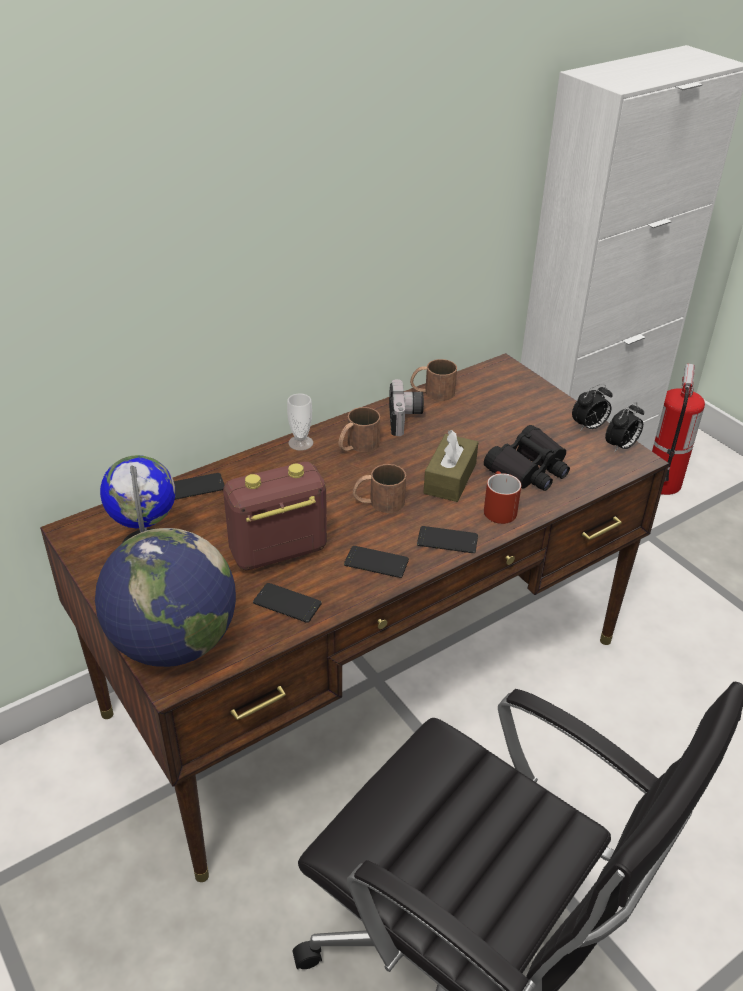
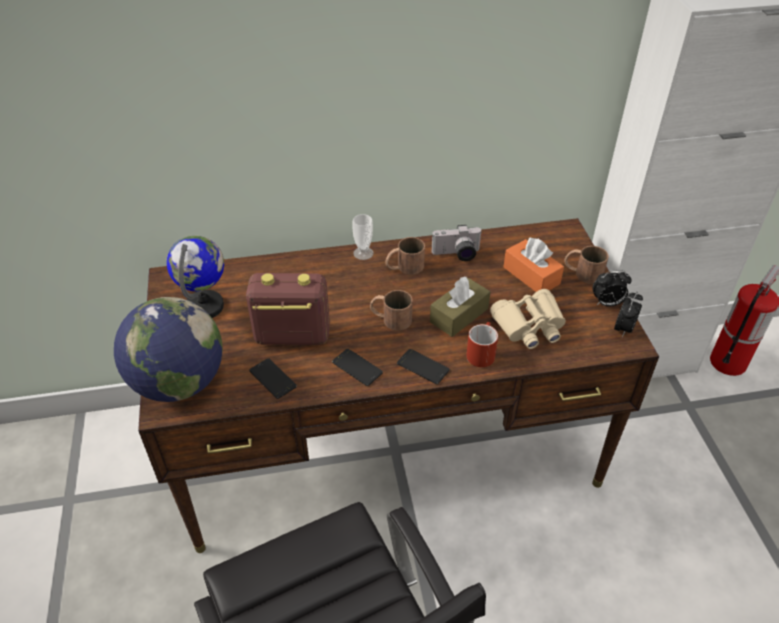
camera: 25 degrees right, 5 degrees up
(195, 487) = (267, 268): phone -> none
(406, 419) = (457, 255): camera -> camera turned 60 degrees clockwise
(432, 392) = (492, 237): brown mug -> brown mug (582, 273)
(497, 419) = (531, 275): none -> orange tissue box
(528, 469) = (529, 326): black binoculars -> beige binoculars
(621, 447) = (624, 329): alarm clock -> alarm clock turned 45 degrees counterclockwise

